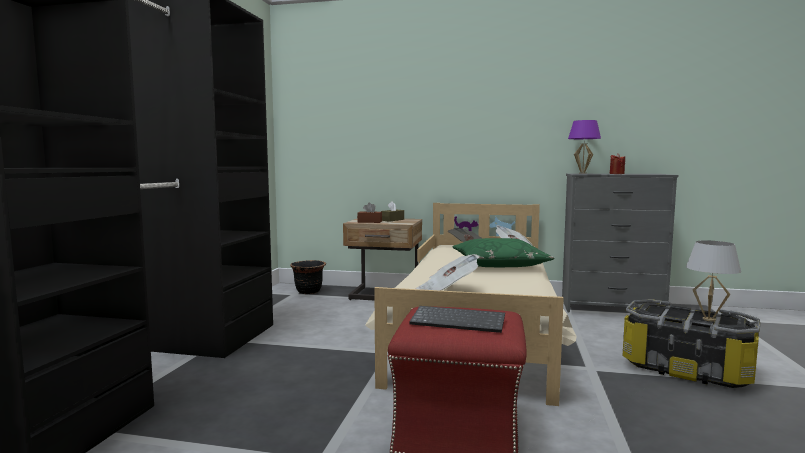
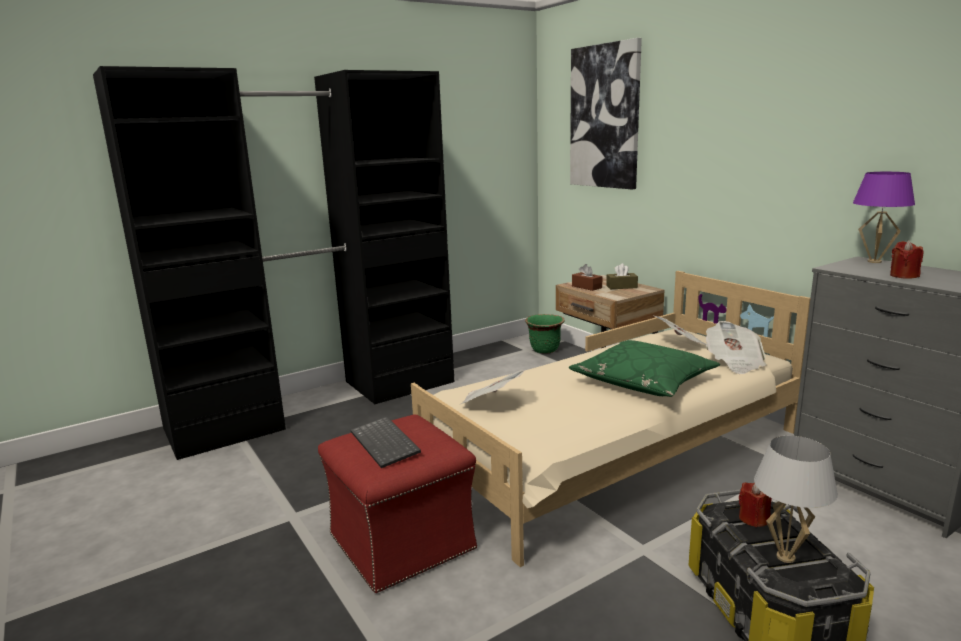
camera: 45 degrees right, 10 degrees up
(309, 291) = (545, 350): black planter -> green planter
(353, 92) = (605, 117): none -> picture
(663, 311) = (753, 519): none -> red candle

